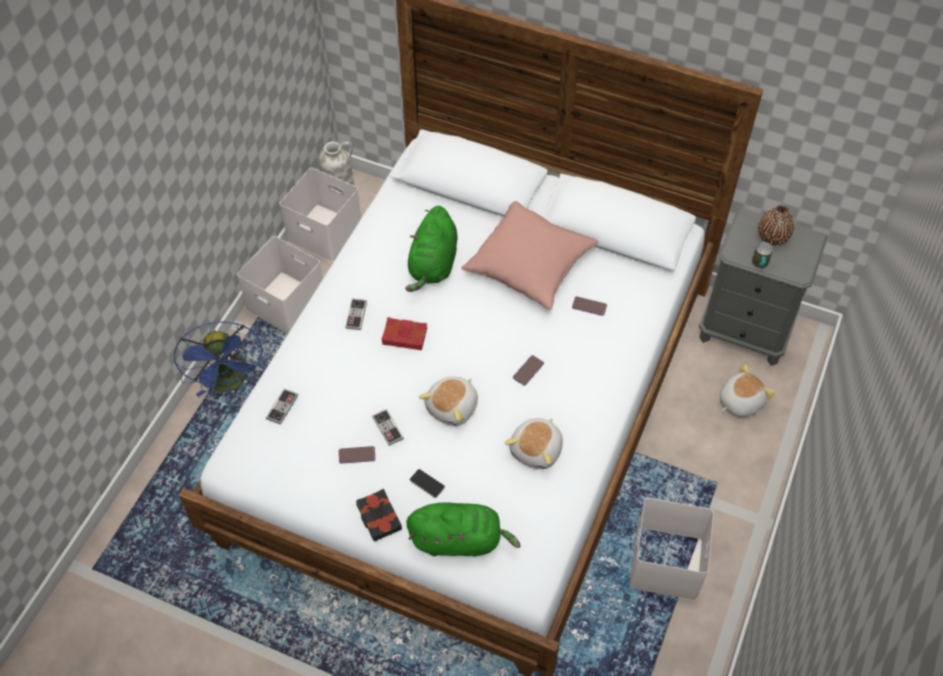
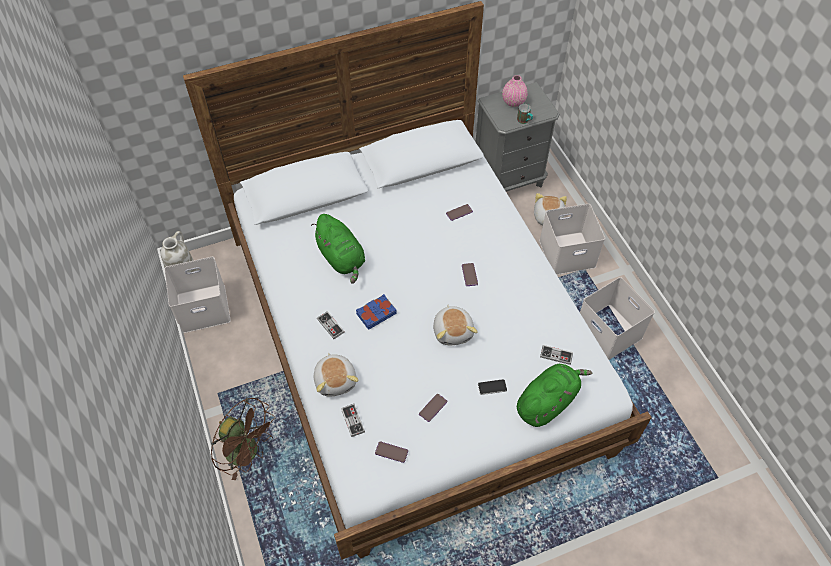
camera: 45 degrees left, 0 degrees up
(230, 384) = (248, 453): blue fan -> brown fan
(282, 459) = (391, 452): none -> phone
(288, 303) = (229, 370): white storage box -> white storage box (567, 252)
(378, 517) = (489, 432): black book -> none
(388, 428) = (432, 375): game controller -> game controller (556, 355)
(404, 336) = (376, 313): red book -> blue book
(529, 265) = (399, 215): pink pillow -> none
(537, 450) = (526, 314): plush toy -> plush toy (336, 380)
(772, 237) = (513, 102): brown vase -> pink vase

